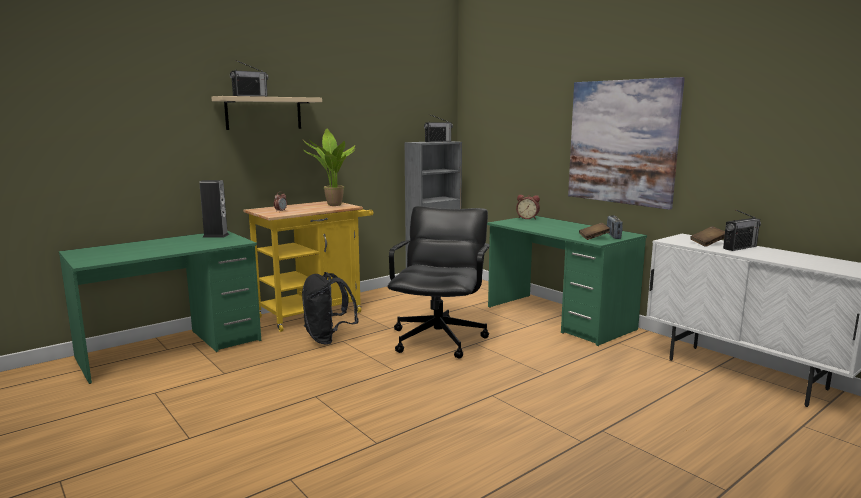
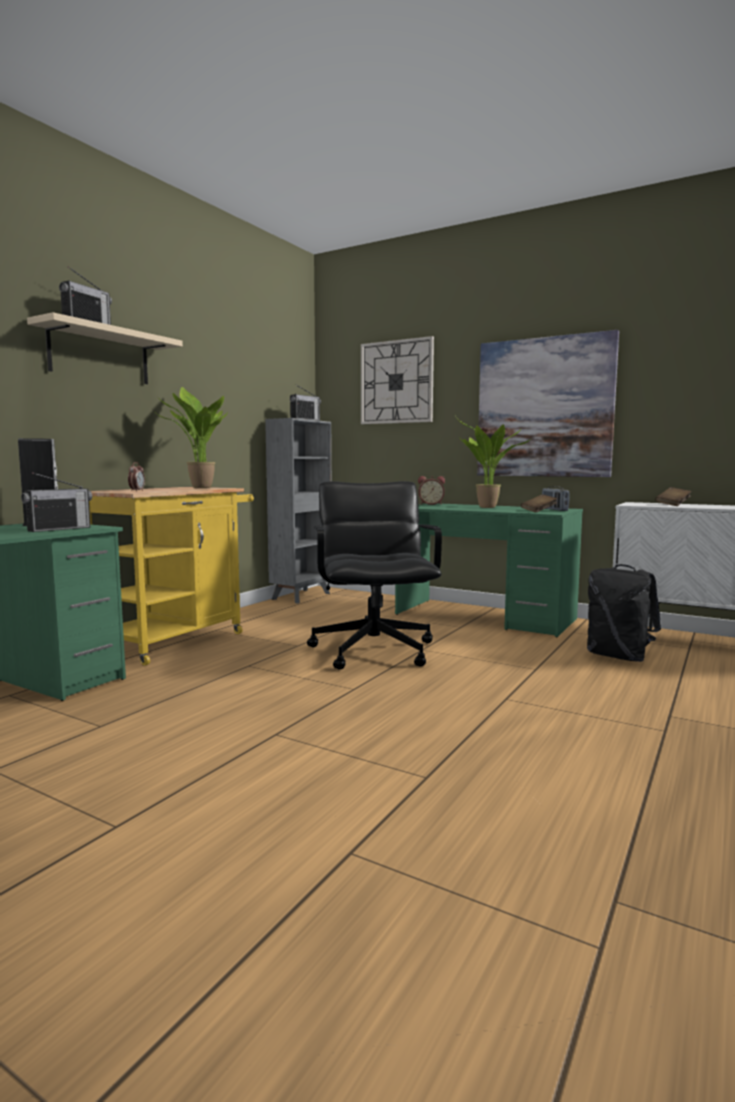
camera: 20 degrees left, 5 degrees down
(328, 339) = (225, 666): black backpack -> black backpack (619, 656)
(513, 110) = (396, 382): none -> wall clock
(562, 228) = (486, 507): none -> potted plant
(739, 247) = (708, 505): radio -> radio (59, 529)

